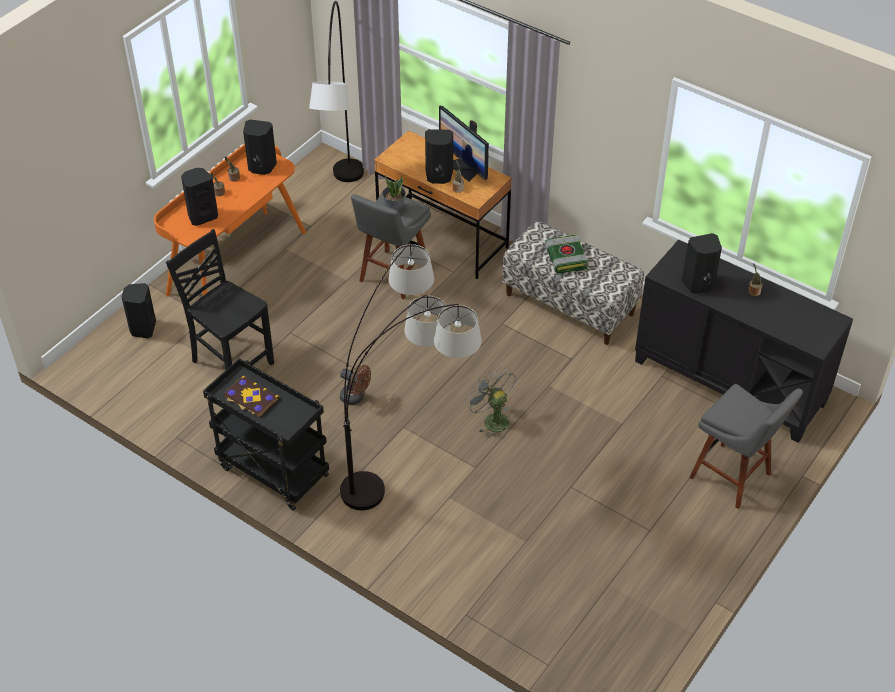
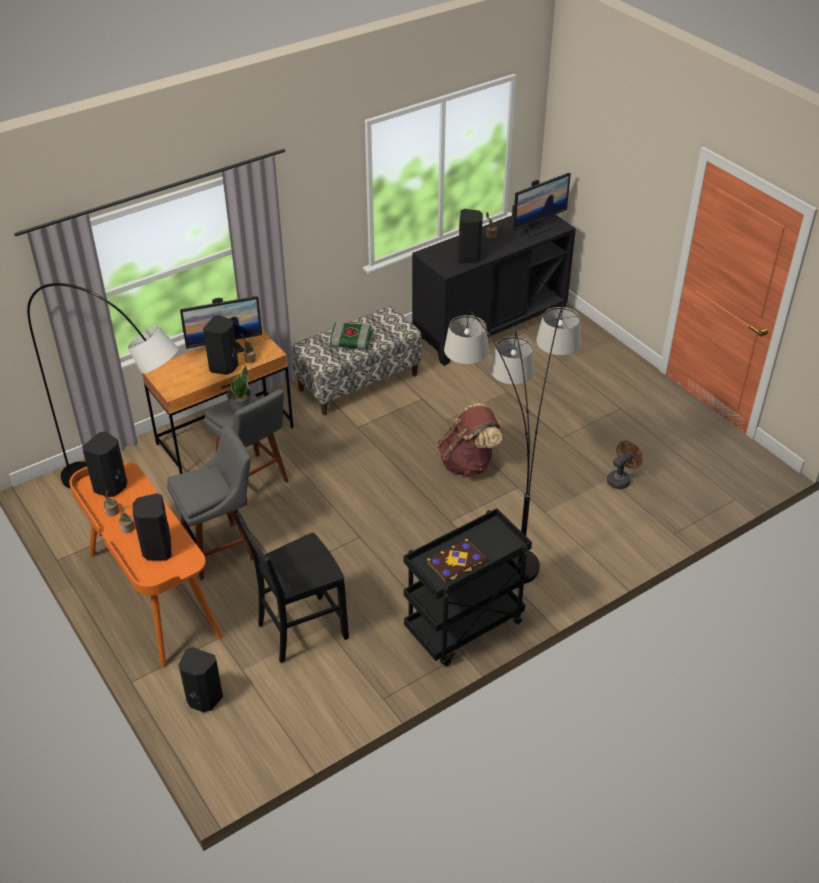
camera: 70 degrees left, 5 degrees down
(355, 398) = (398, 545): brown fan -> brown fan (621, 479)
(491, 420) = (468, 463): grey fan -> brown backpack
(733, 478) = (585, 353): grey stool -> grey stool (221, 549)
(798, 326) = (537, 228): none -> monitor

